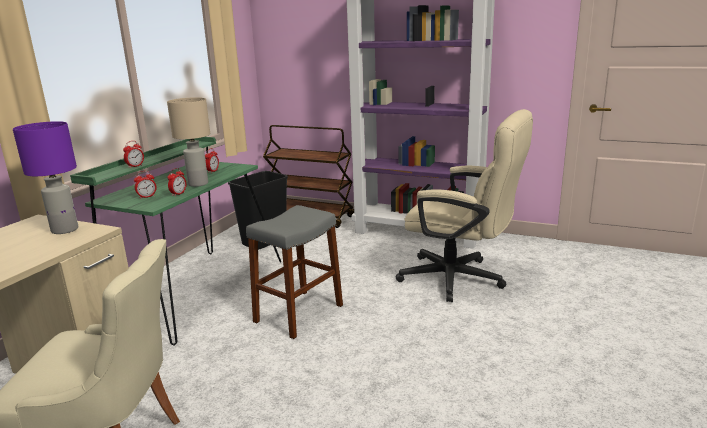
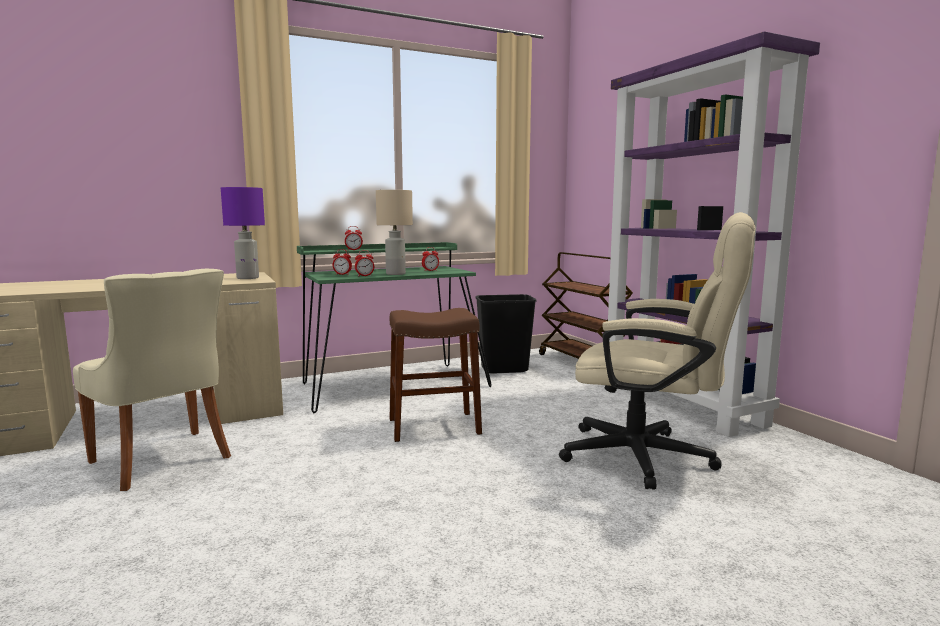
camera: 40 degrees right, 10 degrees down
(299, 313) = (434, 426): grey stool -> brown stool
(461, 279) = (652, 458): beige office chair -> beige office chair turned 45 degrees counterclockwise

